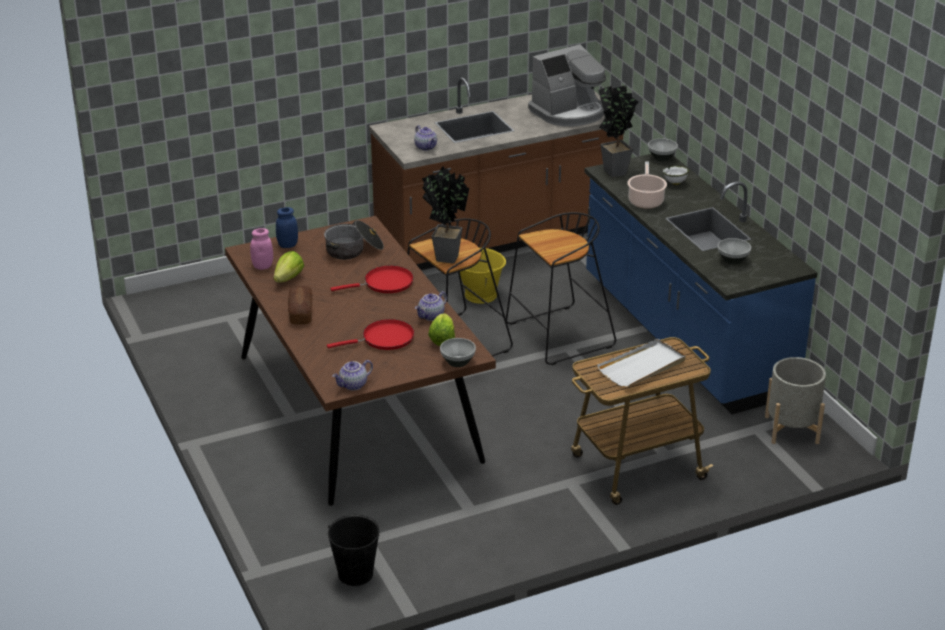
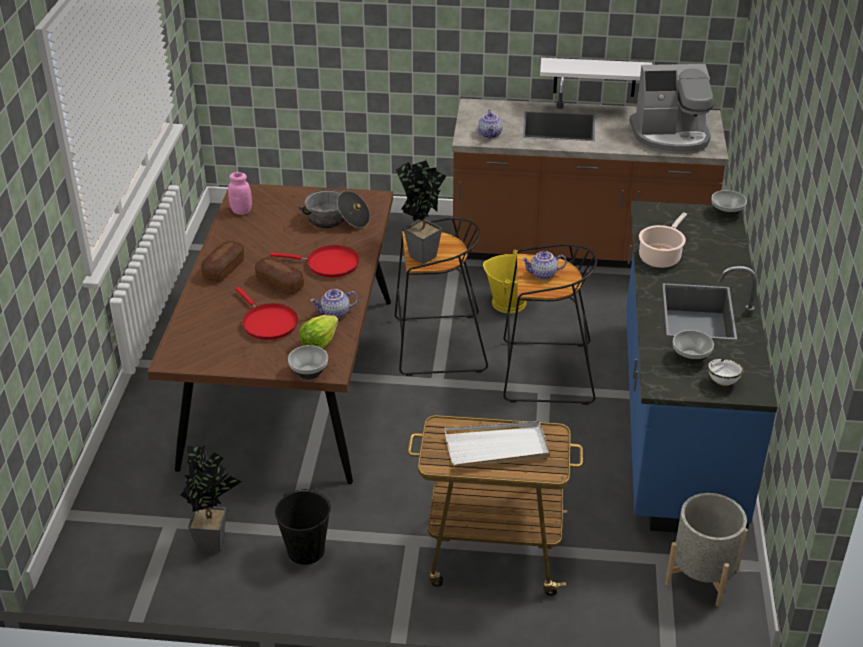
camera: 30 degrees right, 5 degrees up
(287, 245) = (284, 197): blue jar -> none
(288, 278) = (250, 230): lettuce -> none
(353, 385) = (190, 362): teapot -> teapot (543, 275)
(355, 574) = (129, 553): black bucket -> black bucket (305, 550)
(361, 309) = (280, 284): none -> bread
(384, 339) = (268, 322): red frying pan -> red frying pan turned 45 degrees clockwise
(482, 78) = (594, 77): none -> white shelf
(615, 170) = (661, 213): potted plant -> potted plant (215, 540)
(675, 183) = (712, 246): white bowl -> white bowl (722, 383)

